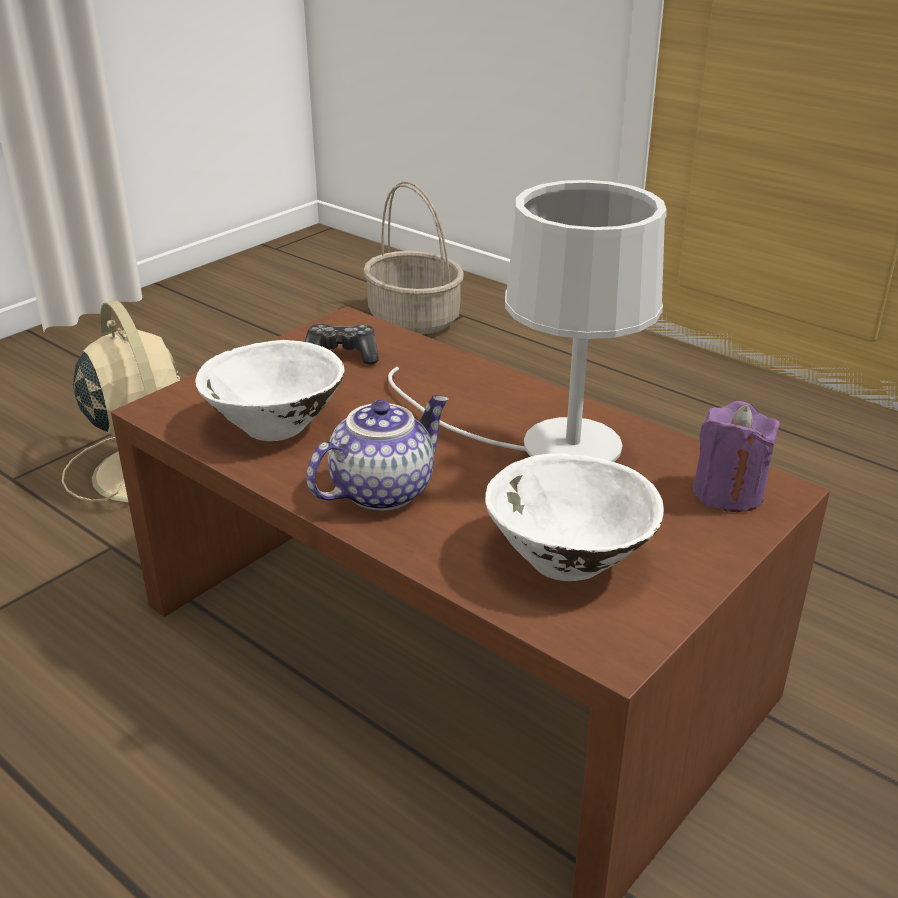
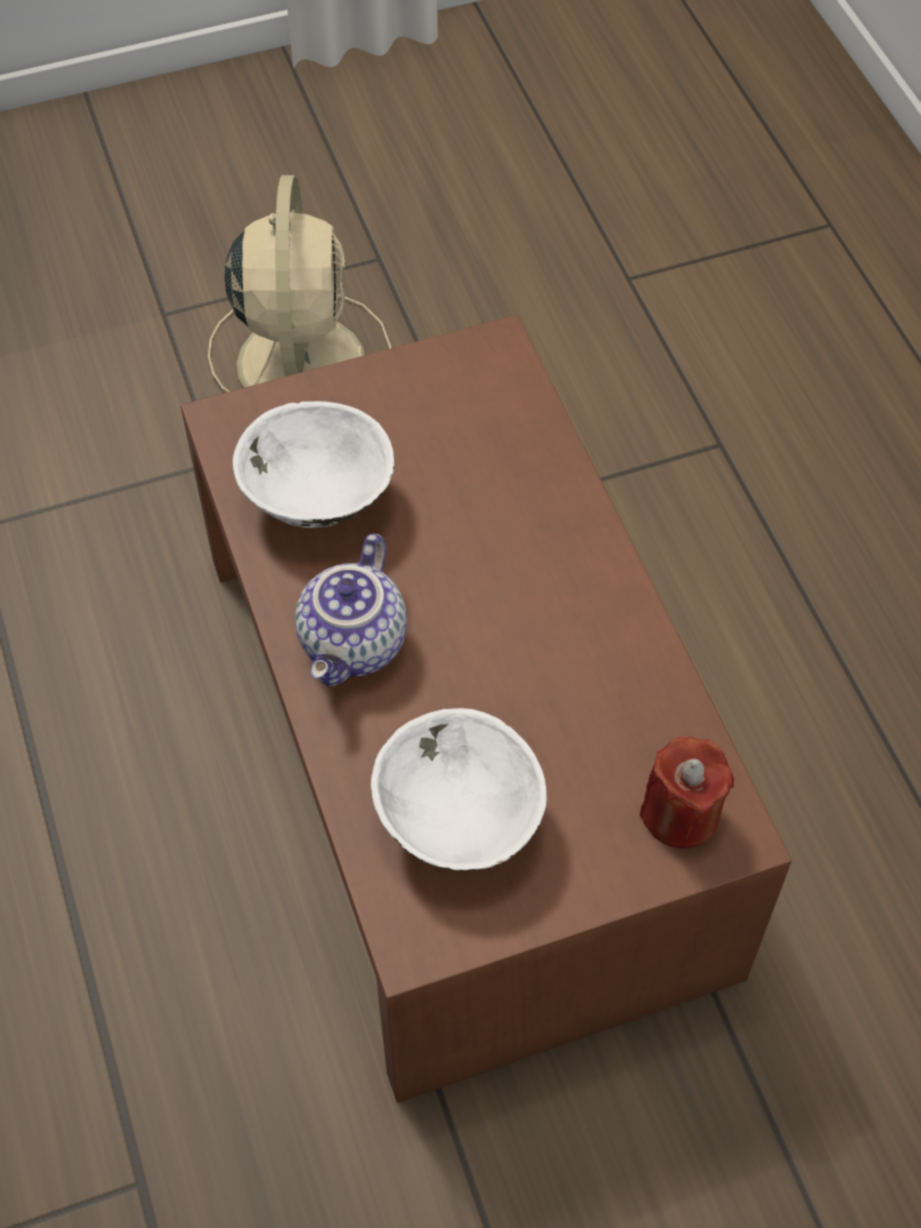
camera: 30 degrees right, 25 degrees up
(341, 355) = (452, 409): game controller -> none
(381, 490) = (355, 645): teapot -> teapot turned 120 degrees clockwise
(415, 319) = (761, 209): basket -> none
(543, 450) = (549, 662): white table lamp -> none
(728, 493) = (680, 814): purple candle -> red candle

